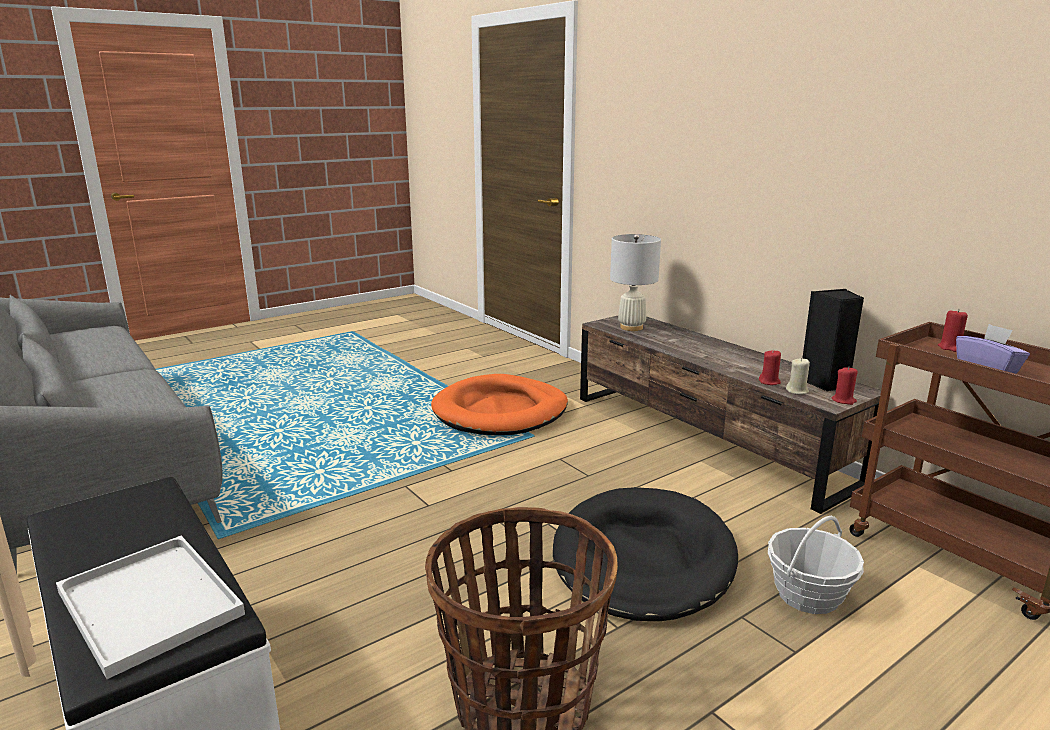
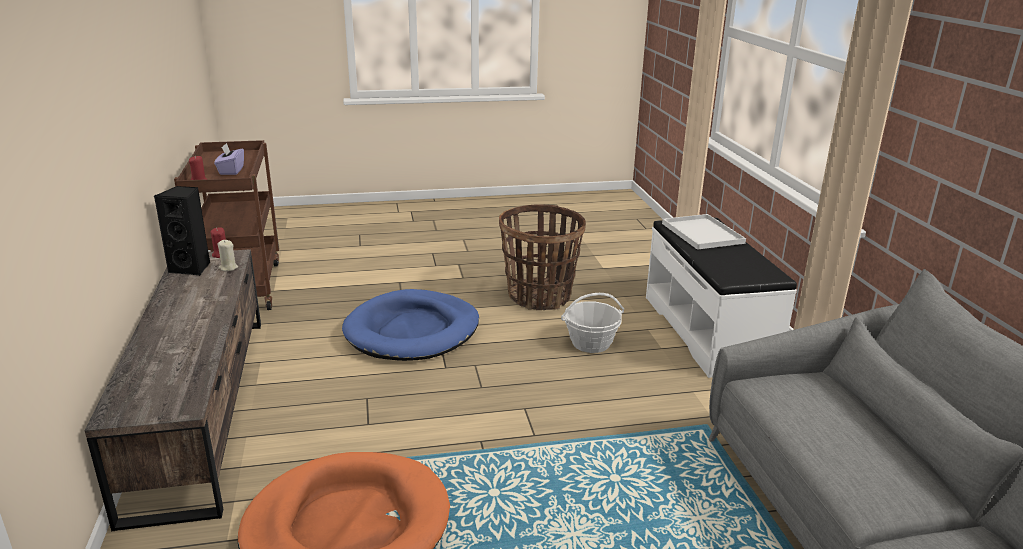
camera: 155 degrees left, 5 degrees up
(631, 327) = (168, 387): white table lamp -> none
(643, 559) = (412, 331): black dog bed -> blue dog bed
(769, 382) = (225, 279): red candle -> none
(808, 595) = (354, 295): basket -> basket (590, 343)

